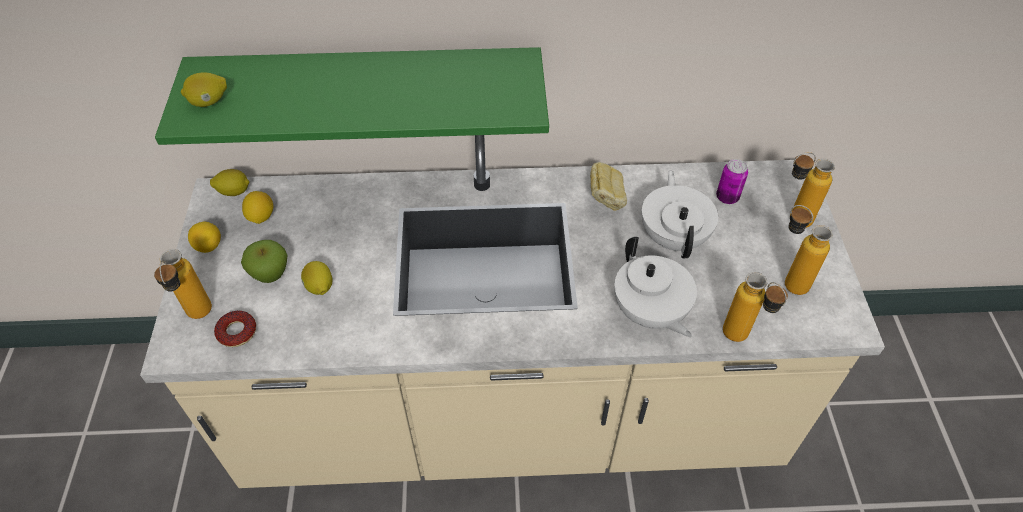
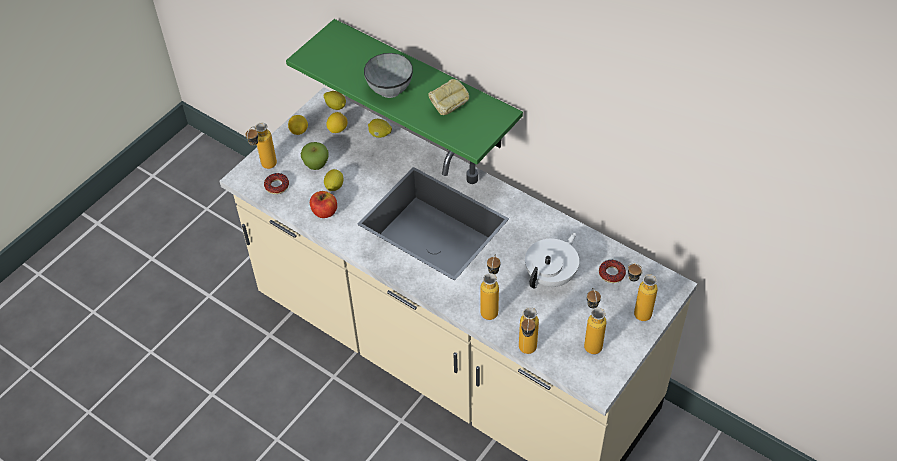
camera: 40 degrees right, 0 degrees up
(209, 102) = (324, 53): lemon -> lemon (380, 134)
(335, 326) = (324, 212): none -> apple
(348, 102) = (389, 90): none -> grey bowl
(606, 200) = (535, 231): bread -> bread (448, 108)
(649, 313) = (491, 307): white teapot -> bottle
(727, 197) = (611, 273): can -> donut

